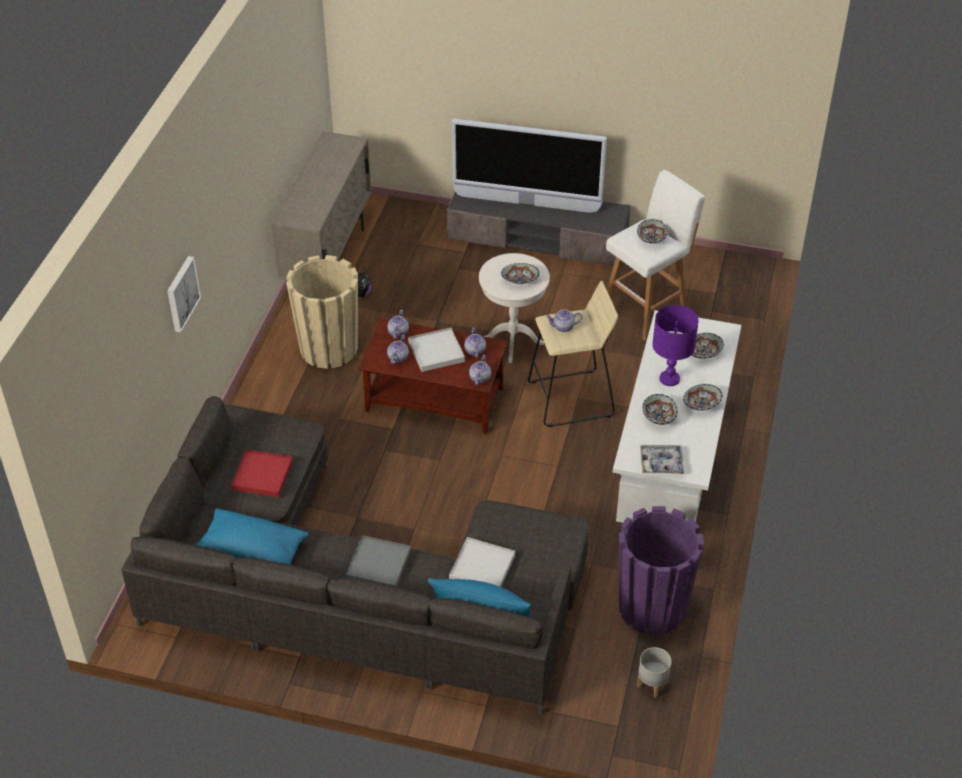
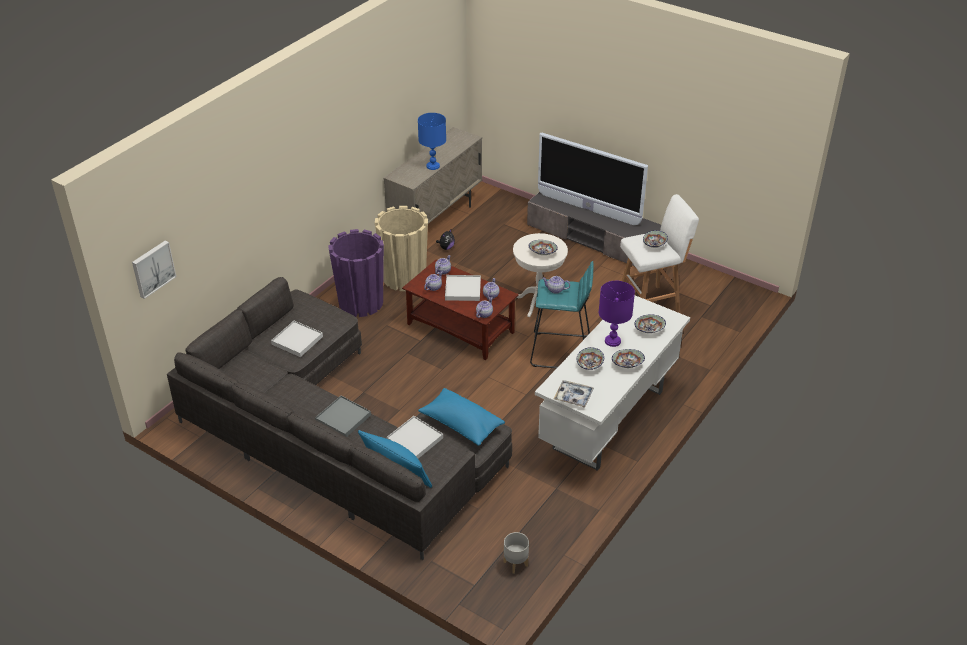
camera: 20 degrees right, 5 degrees down
(181, 293) = (274, 197): picture -> picture (152, 268)
(252, 550) = (263, 386): blue pillow -> blue pillow (461, 424)
(262, 475) = (297, 340): red tray -> white tray
(327, 193) = (433, 166): none -> blue table lamp
(571, 399) = (561, 351): beige stool -> turquoise stool
(652, 607) = (544, 510): purple planter -> purple planter (361, 303)

